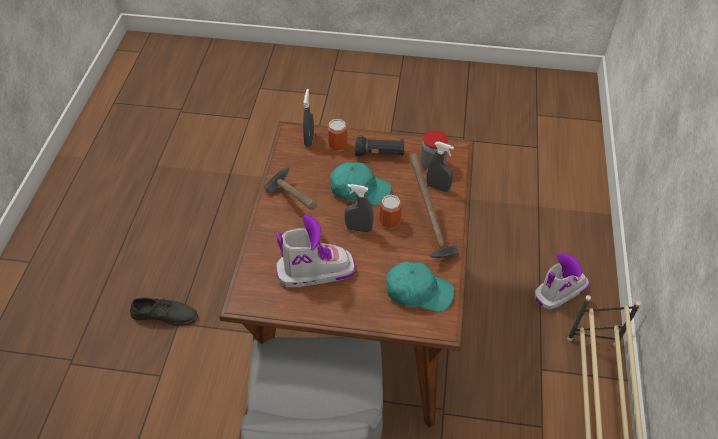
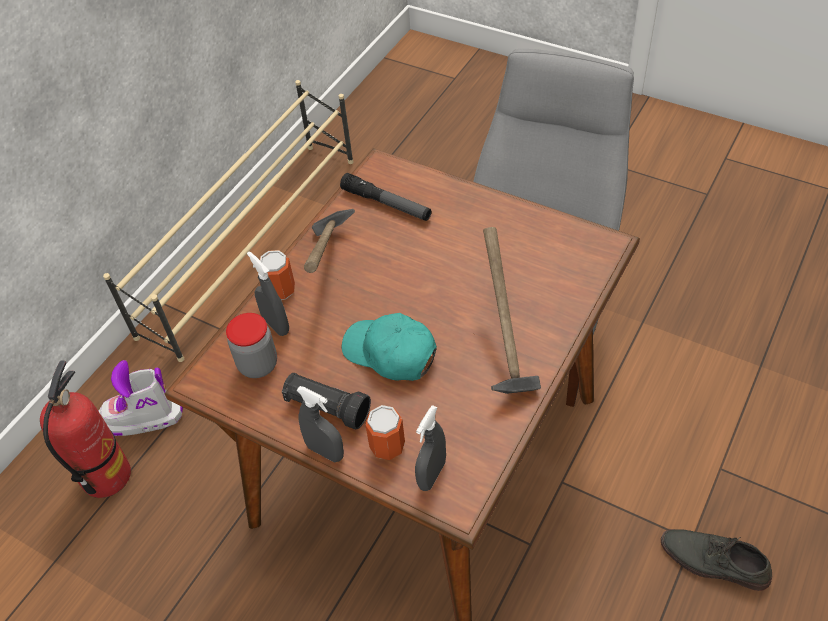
camera: 155 degrees left, 0 degrees up
(315, 270) = (502, 256): boot -> none
(358, 228) = (421, 295): grey spray bottle -> grey spray bottle (325, 451)
(390, 222) = (373, 293): can -> can (280, 290)
(418, 291) = (386, 204): turquoise cap -> flashlight
(550, 252) = (106, 476): none -> fire extinguisher

